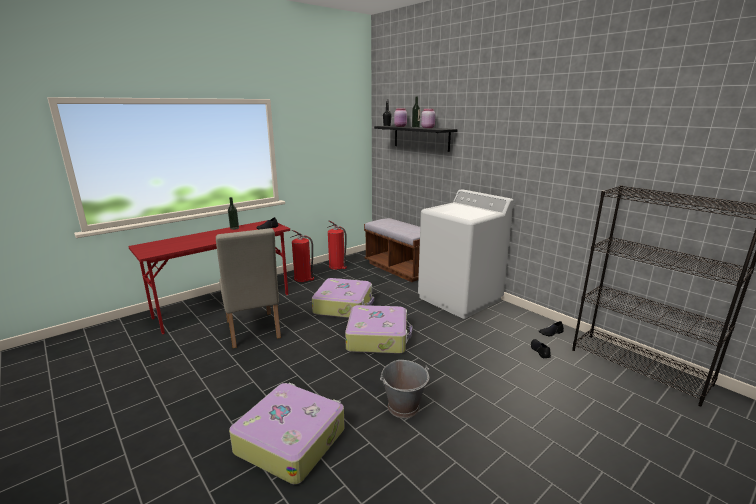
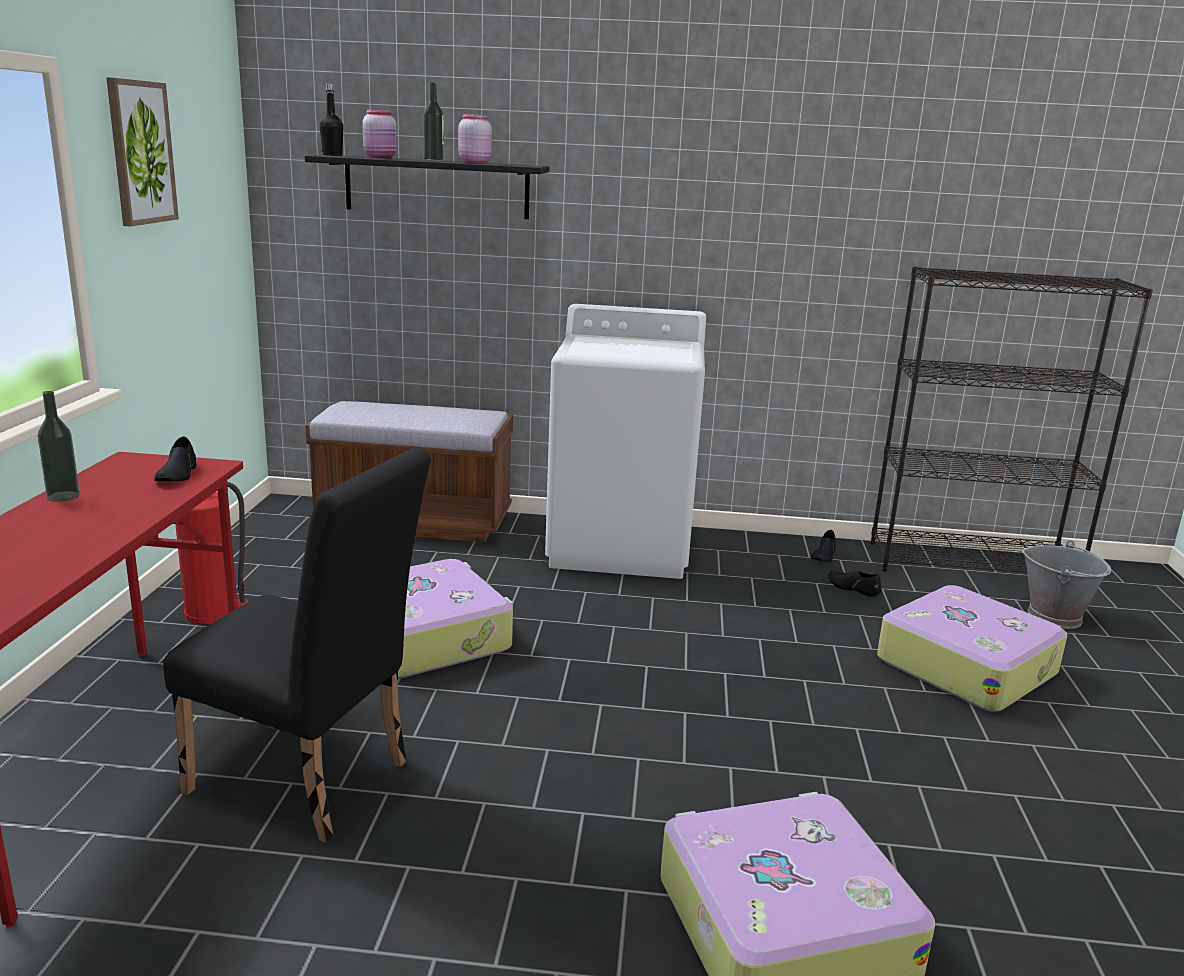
camera: 45 degrees left, 0 degrees up
(253, 332) = (310, 783): beige chair -> black chair
(309, 126) = (141, 152): none -> picture
(337, 266) = (256, 558): fire extinguisher -> none
(378, 337) = (604, 669): suitcase -> suitcase (966, 665)
(404, 407) = (838, 761): grey bucket -> grey bucket (1055, 616)

